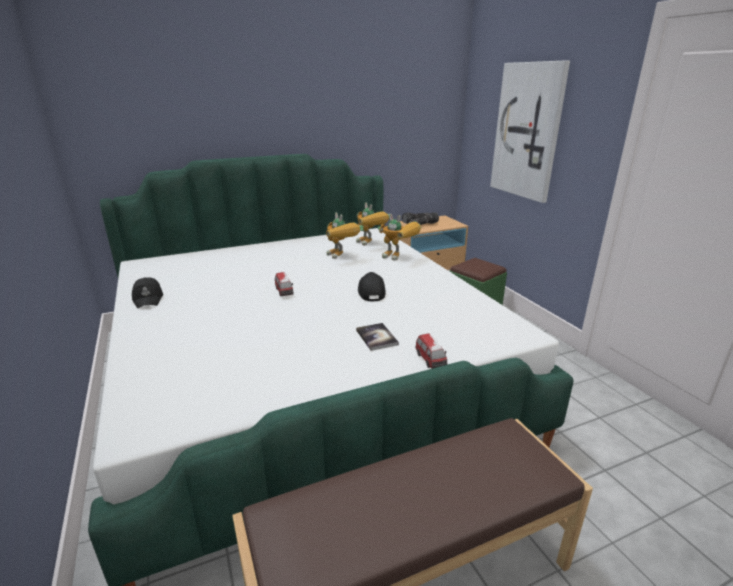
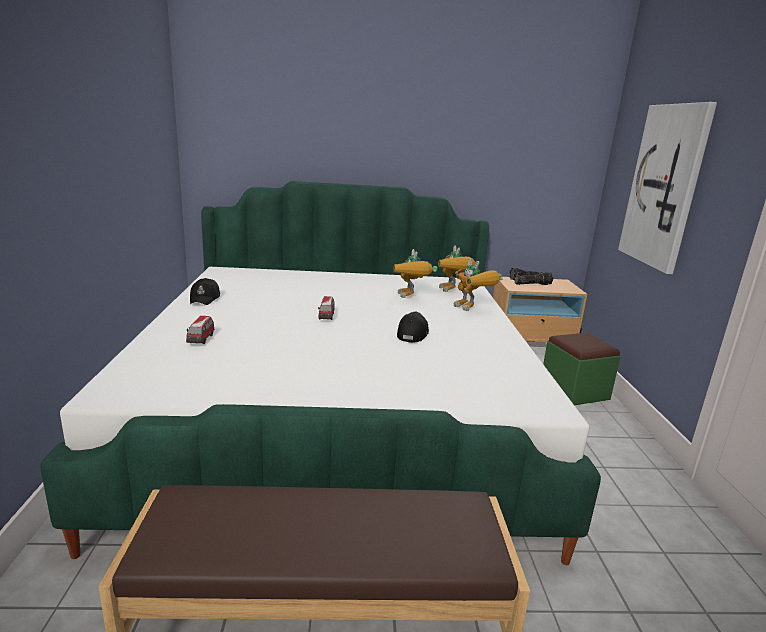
camera: 20 degrees right, 5 degrees down
(376, 337) = (380, 373): book -> none
(431, 360) = (418, 406): toy car -> toy car (201, 339)

